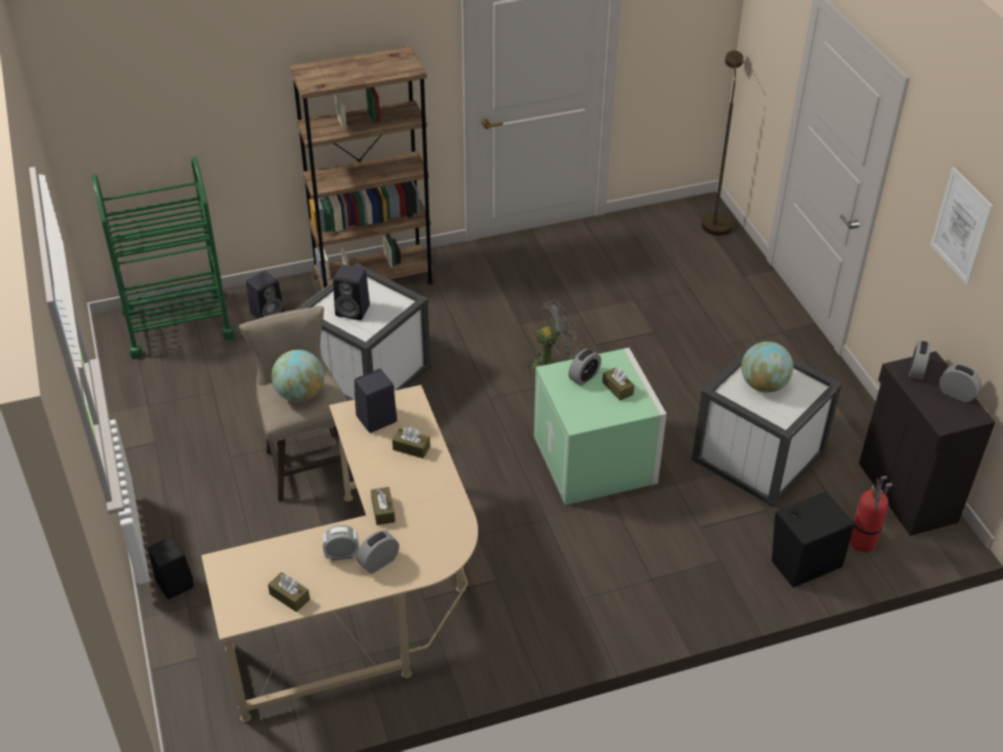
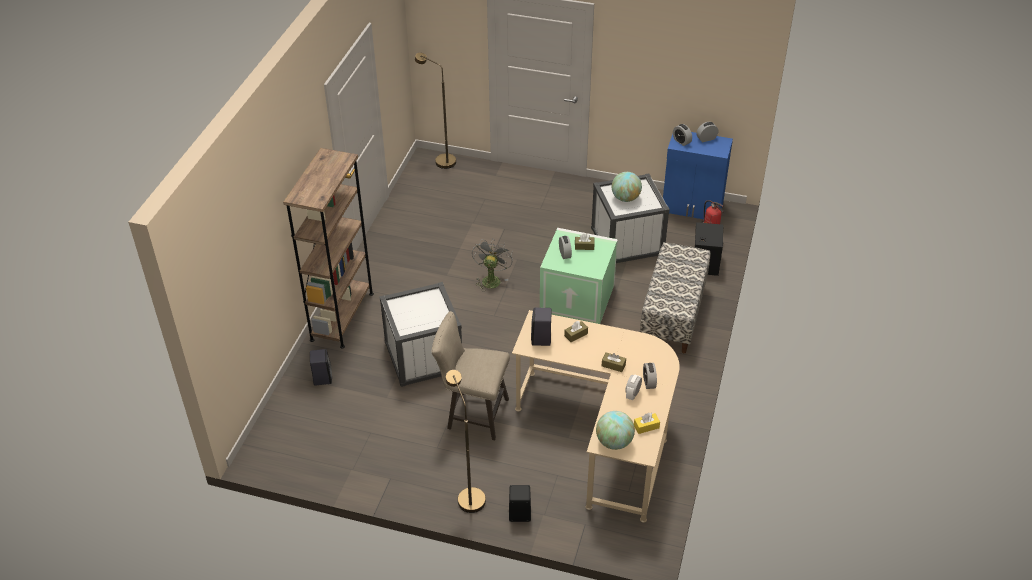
camera: 55 degrees left, 0 degrees up
(173, 521) = (468, 495): none -> brown floor lamp
(178, 324) = (287, 425): green cart -> none
(289, 597) = (646, 426): brown tissue box -> yellow tissue box
(300, 394) = (481, 365): globe -> globe (614, 442)
(354, 310) = (420, 316): black speaker -> none
(659, 573) = (673, 315): none -> bench
(906, 493) = (692, 208): black cabinet -> blue cabinet
(961, 226) = (667, 58): picture -> none

